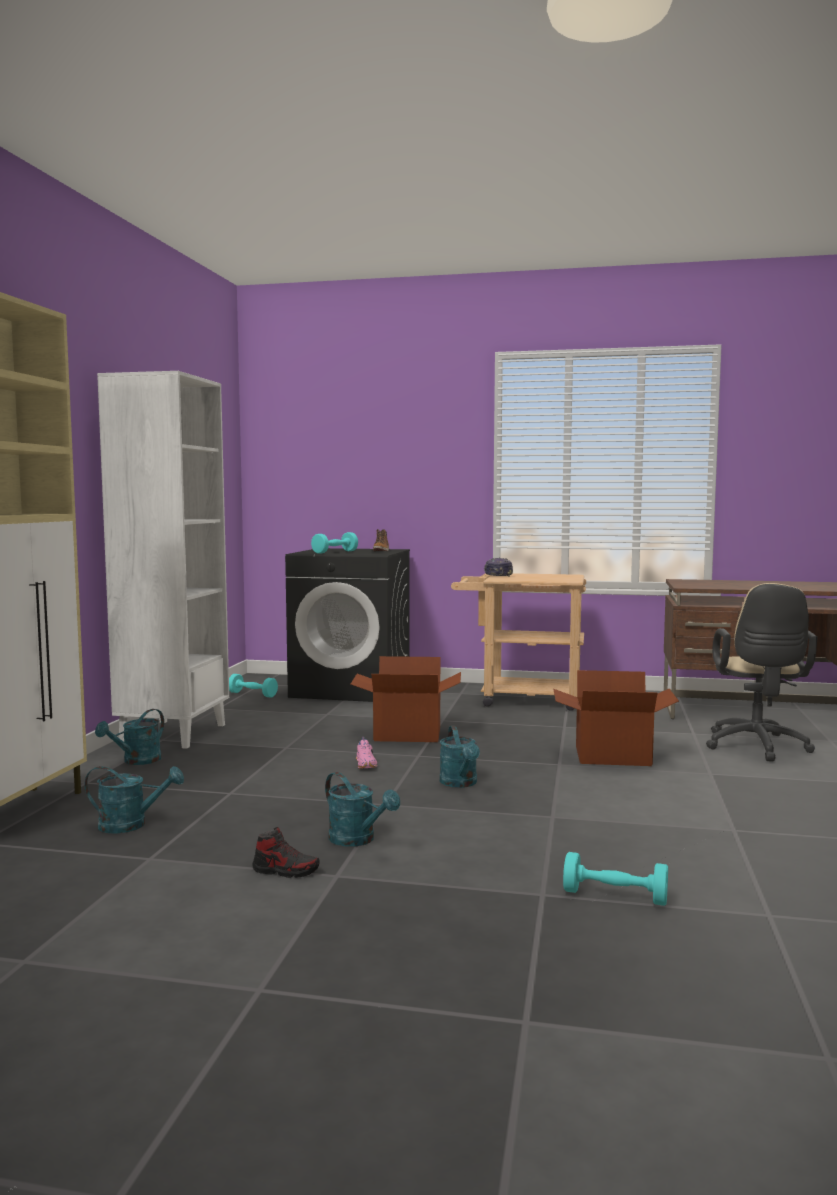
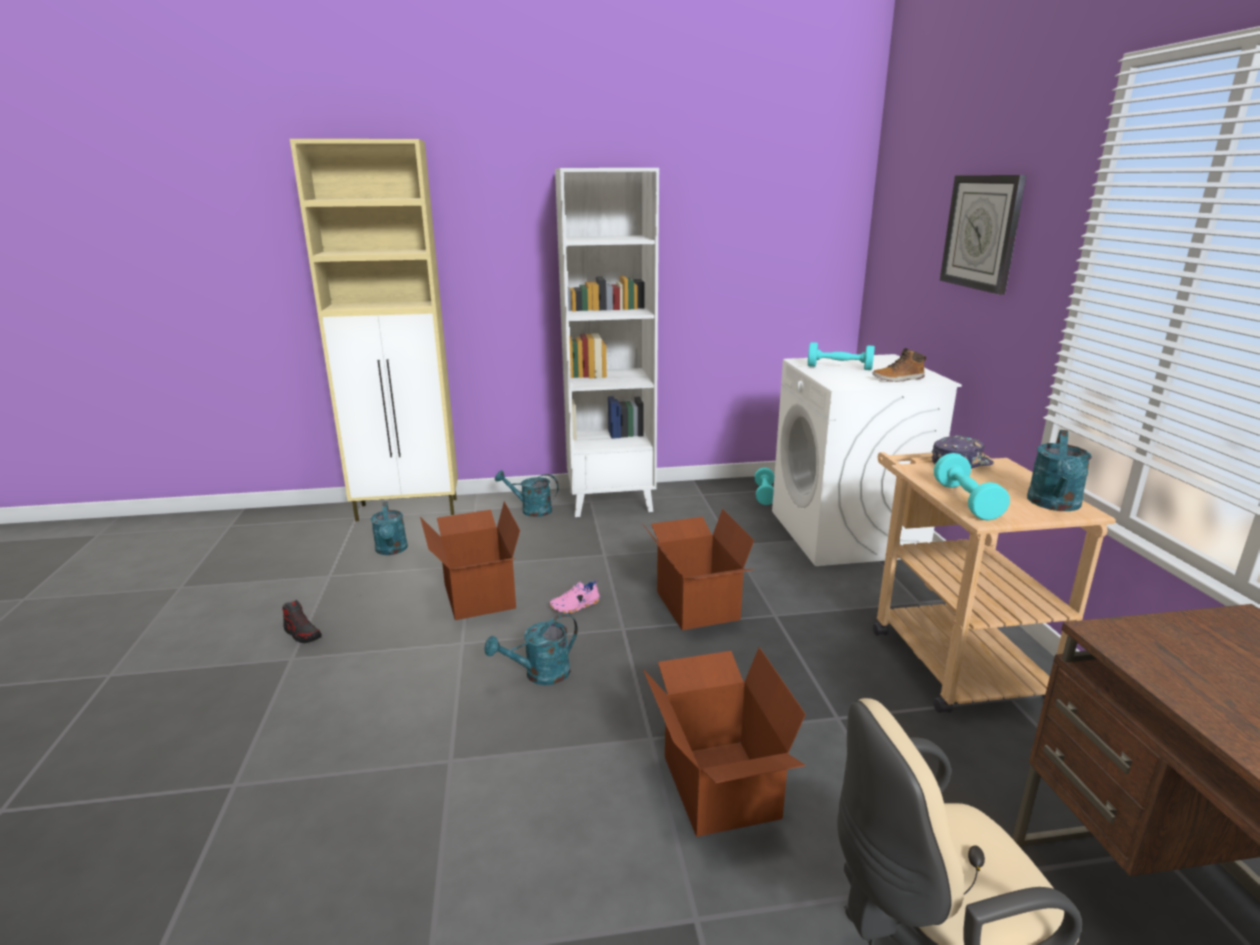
camera: 70 degrees right, 15 degrees up
(285, 871) = (302, 633): shoe -> shoe turned 45 degrees counterclockwise
(303, 794) = (477, 596): none -> cardboard box
(352, 689) = (846, 533): black washing machine -> white washing machine
(358, 840) = (368, 650): turquoise watering can -> turquoise watering can (1054, 505)
(398, 448) = (982, 232): none -> wall clock
(615, 896) = (219, 841): turquoise dumbbell -> turquoise dumbbell (966, 501)

